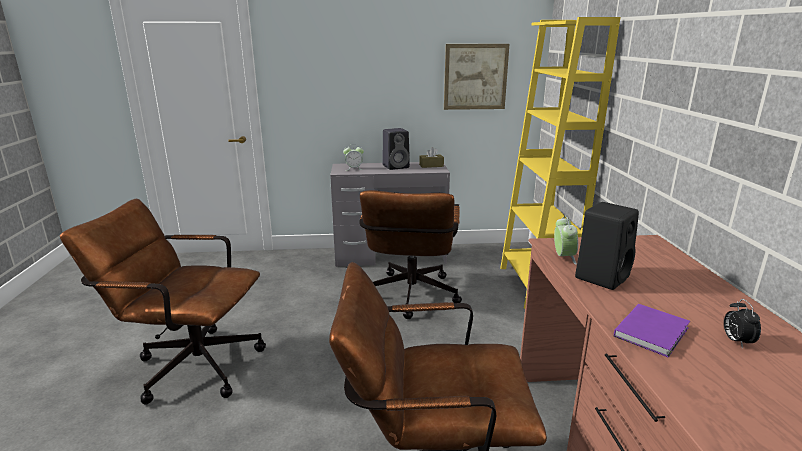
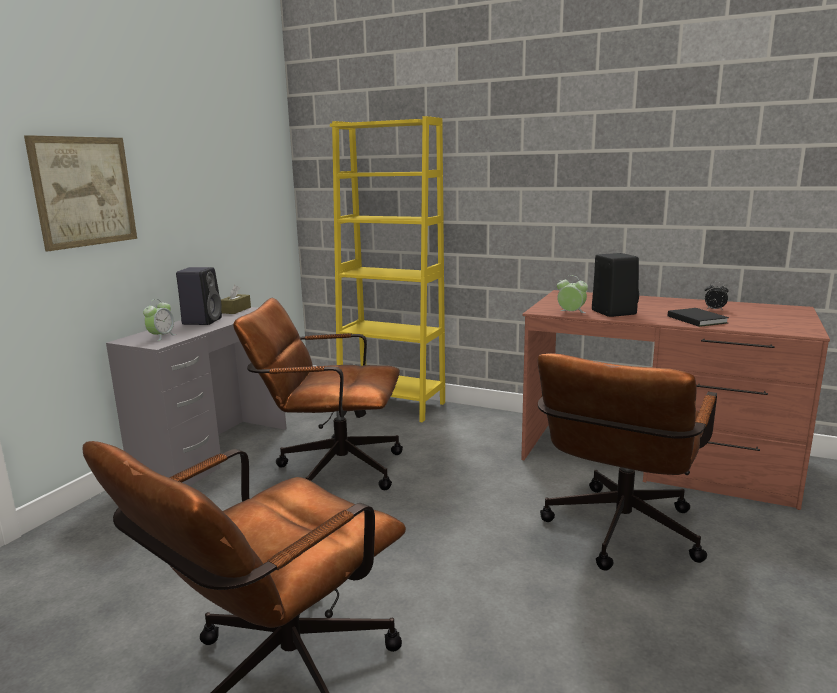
camera: 60 degrees left, 5 degrees down
(410, 298) = (330, 468): brown office chair -> brown office chair turned 150 degrees clockwise
(475, 77) = (241, 191): picture -> picture (84, 191)
(653, 331) = (696, 319): purple book -> black book

